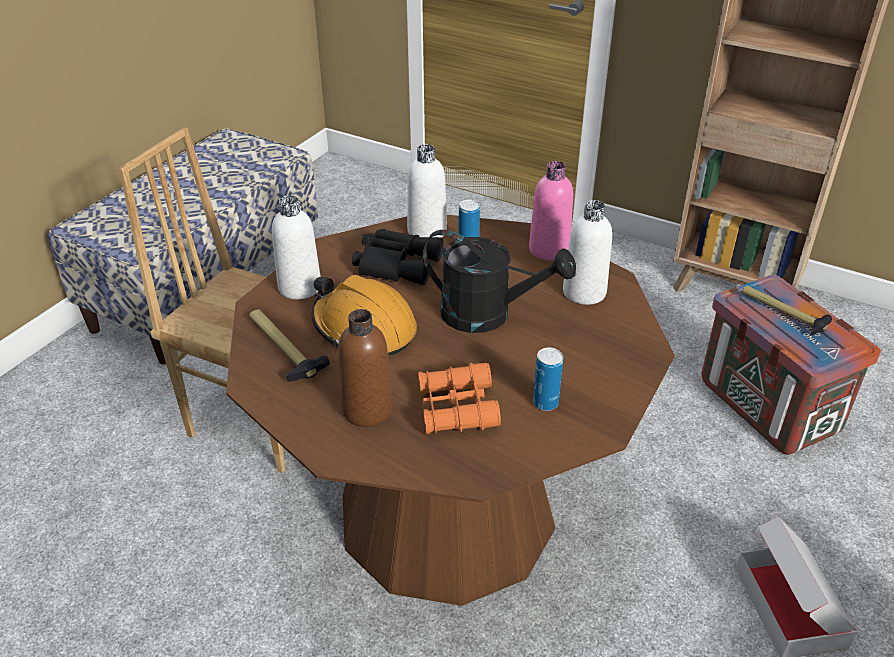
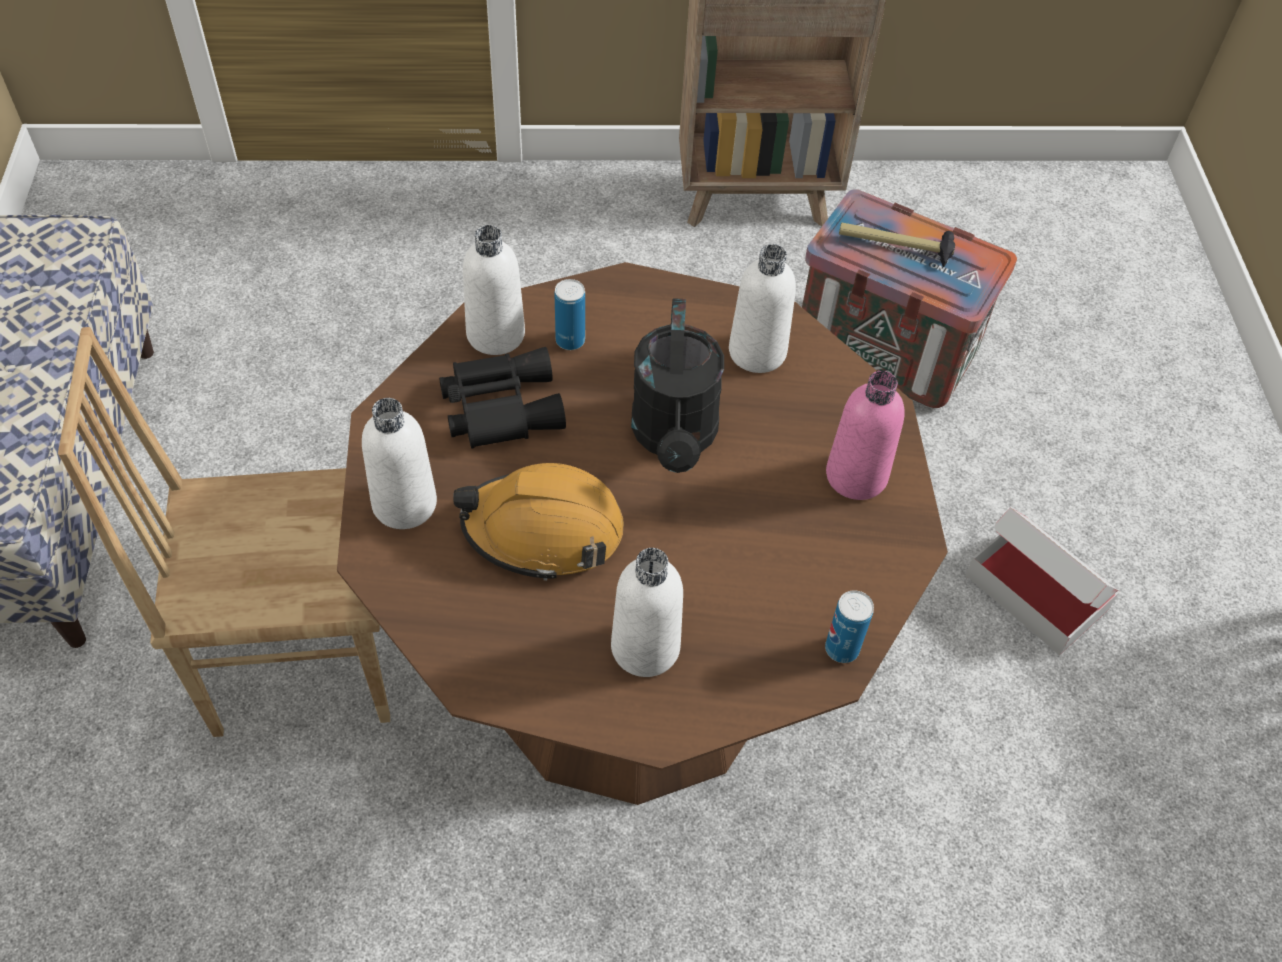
camera: 35 degrees left, 15 degrees up
(282, 348) = (466, 612): hammer -> none
(367, 409) = (645, 647): brown bottle -> white bottle
(457, 408) = (743, 592): orange binoculars -> none
(488, 315) = (675, 438): black watering can -> black watering can turned 105 degrees clockwise
(545, 403) = (830, 536): can -> can (841, 649)
(549, 250) = (669, 301): pink bottle -> pink bottle (856, 476)

